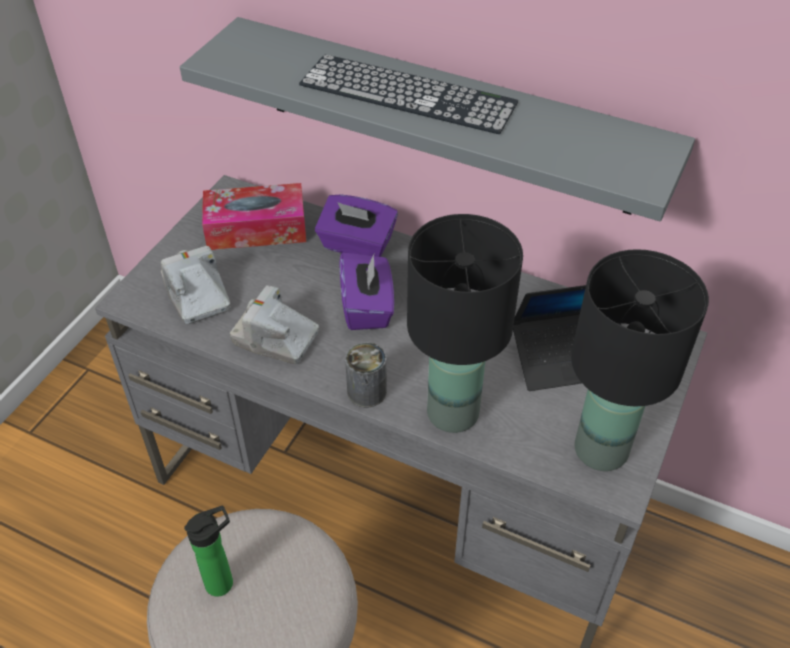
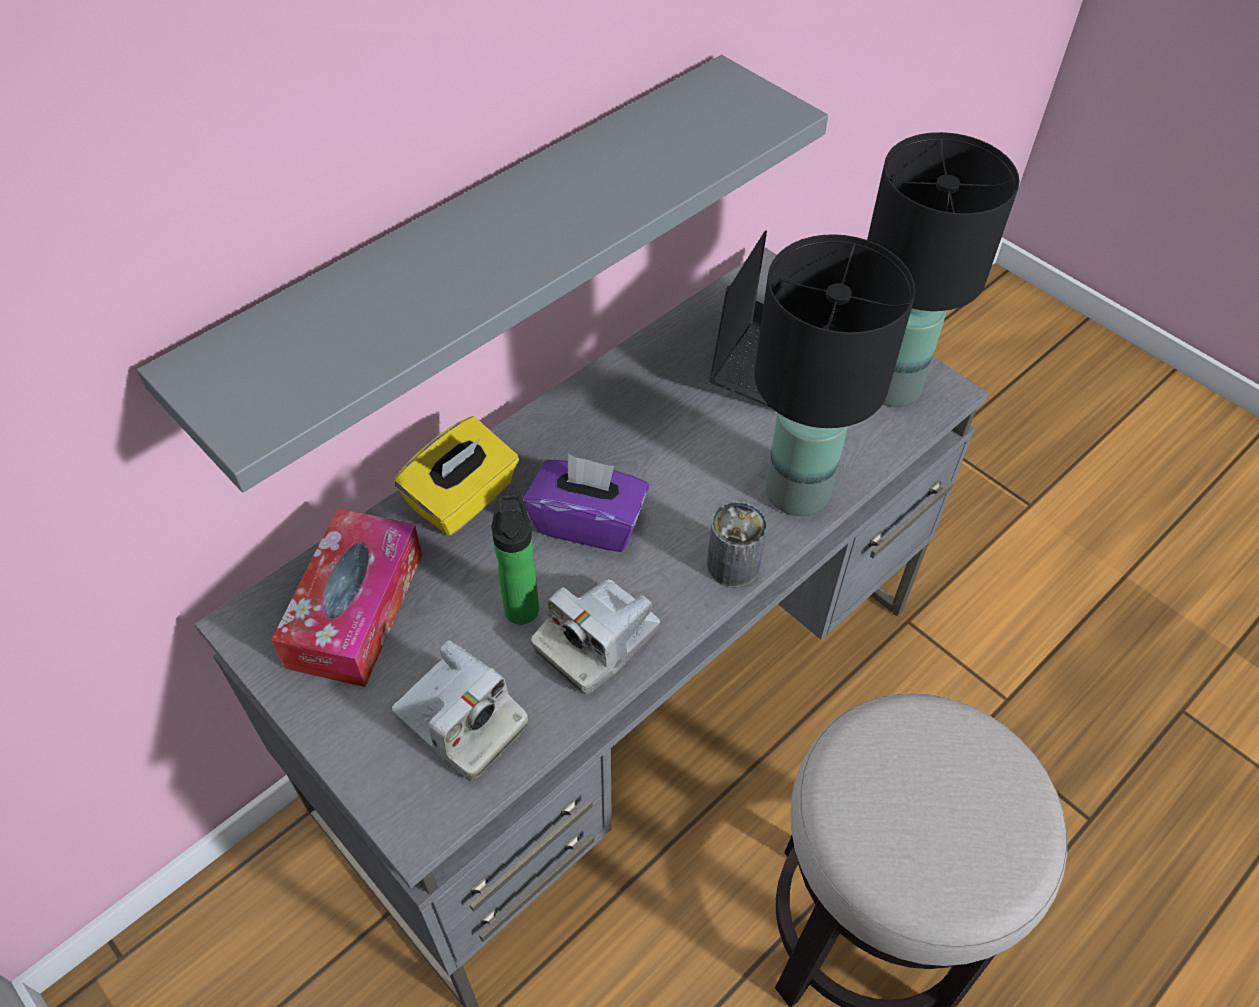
camera: 70 degrees left, 5 degrees up
(197, 296) = (461, 722): camera -> camera turned 135 degrees counterclockwise
(223, 582) = (918, 830): bottle -> bottle (521, 605)
(356, 245) = (463, 499): purple tissue box -> yellow tissue box
(407, 94) = (496, 238): keyboard -> none

